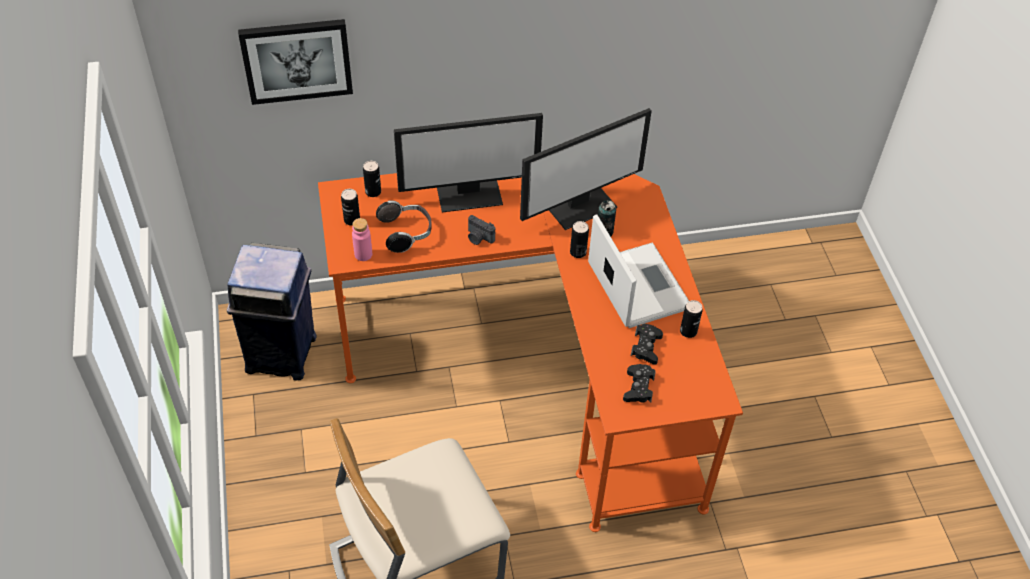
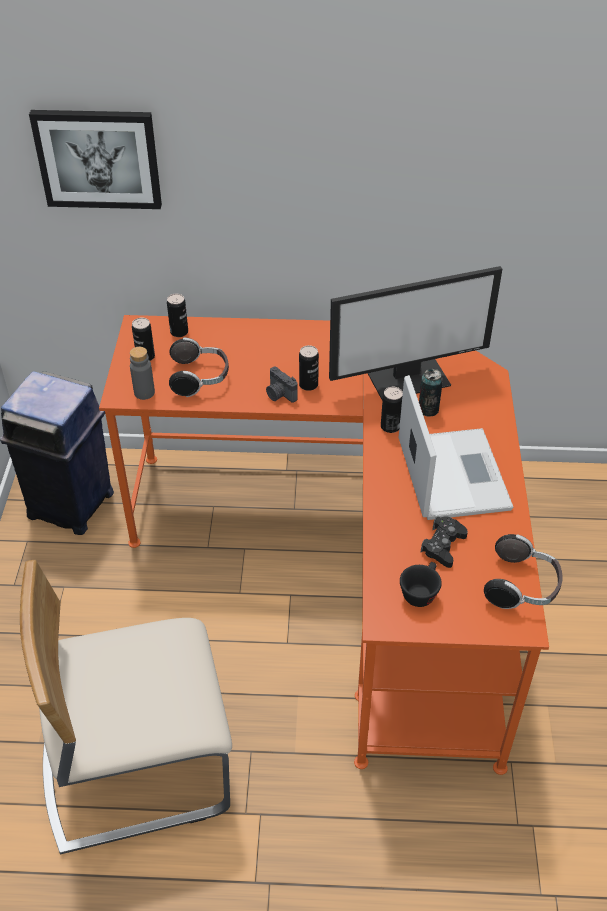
camera: 15 degrees right, 5 degrees down
(363, 254) = (144, 392): pink bottle -> grey bottle
(470, 194) = (285, 348): monitor -> none
(638, 387) = (420, 592): black game controller -> black cup
(688, 331) = (501, 536): can -> can (308, 385)
(713, 369) = (522, 586): none -> headphones

